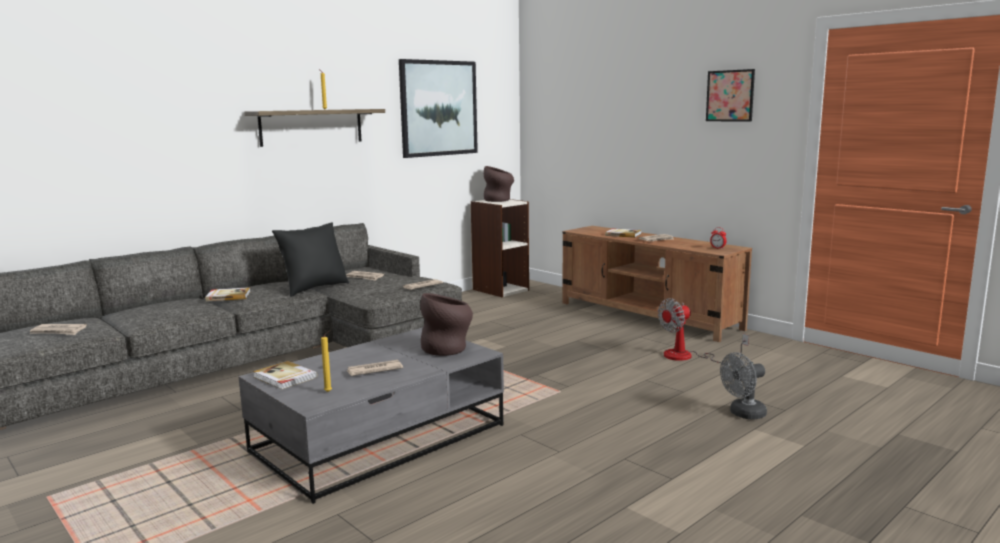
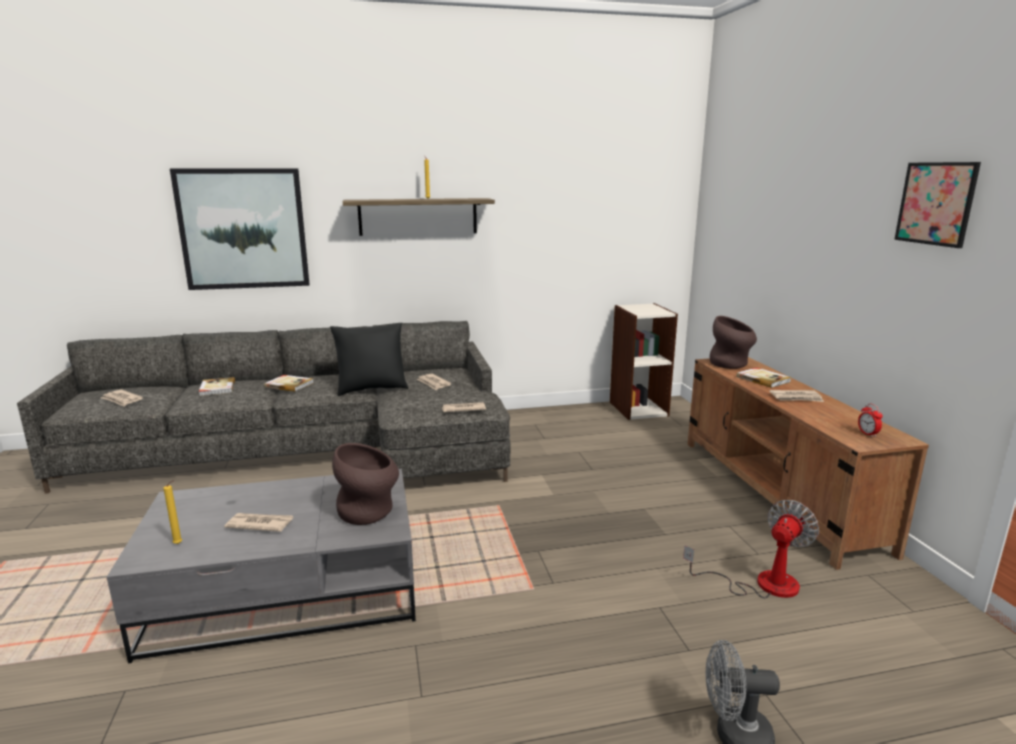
camera: 30 degrees right, 5 degrees up
(284, 377) = (182, 507): book -> book (217, 388)
(438, 108) = (580, 198): picture -> picture (243, 229)
(499, 200) = (647, 307): brown vase -> brown vase (731, 364)
(688, 357) = (761, 584): fan -> fan turned 135 degrees clockwise

